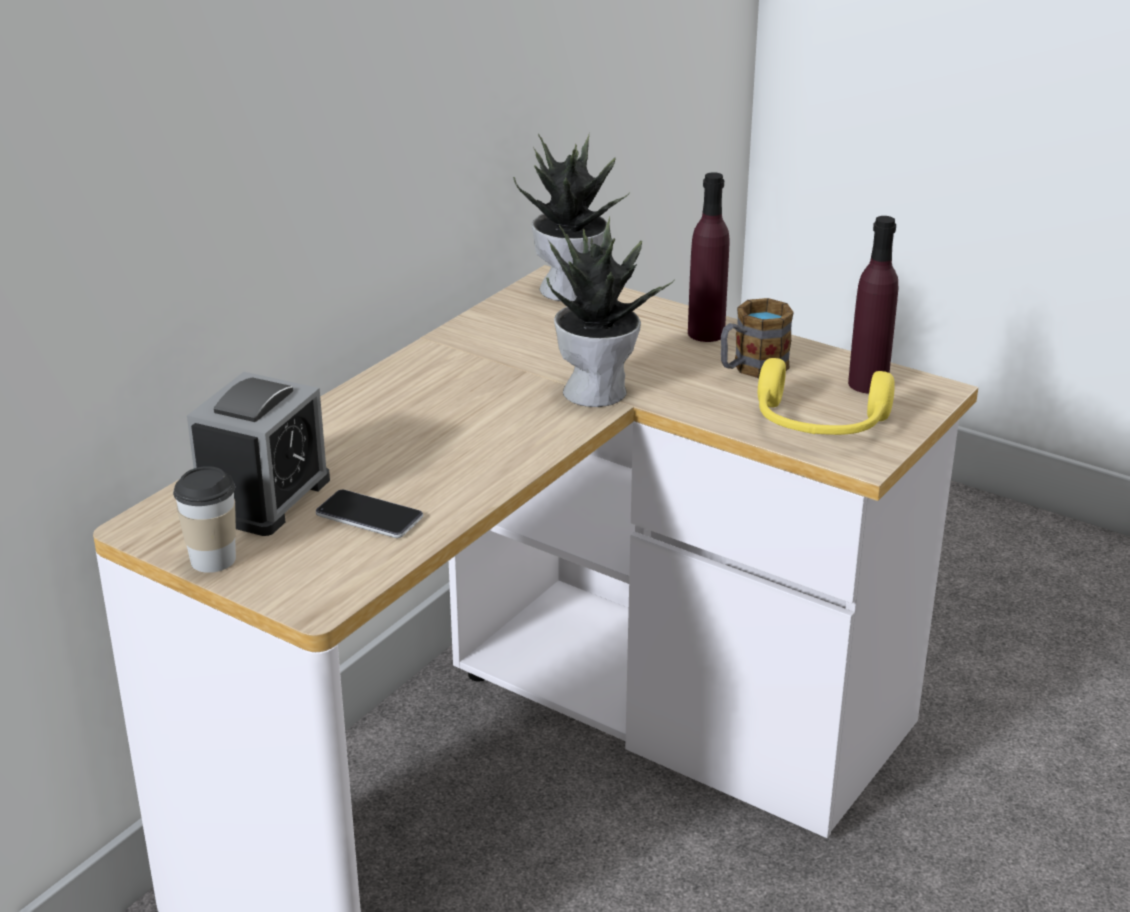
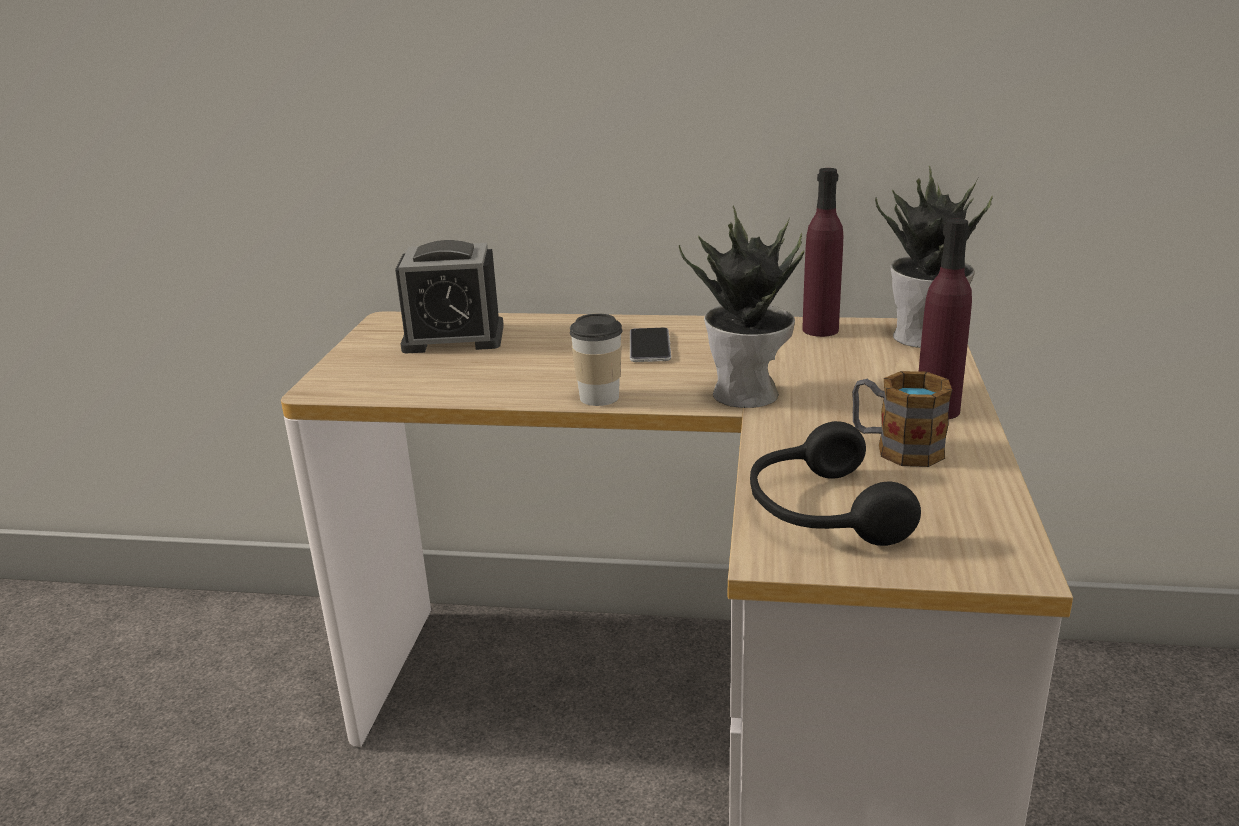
camera: 65 degrees right, 5 degrees down
(213, 559) = (360, 347): cup -> cup (599, 397)
(369, 516) = (453, 373): phone -> phone (650, 346)
(819, 425) = (820, 511): yellow headphones -> black headphones
(868, 384) = (959, 518): purple bottle -> purple bottle (820, 330)

